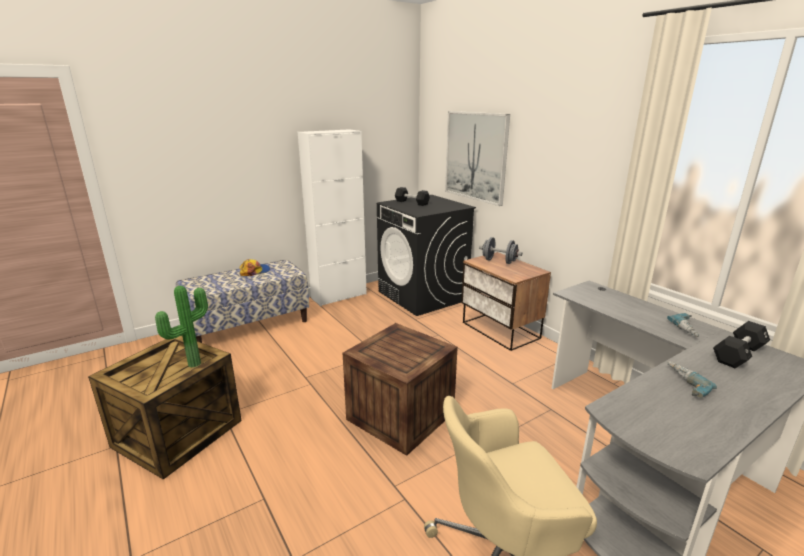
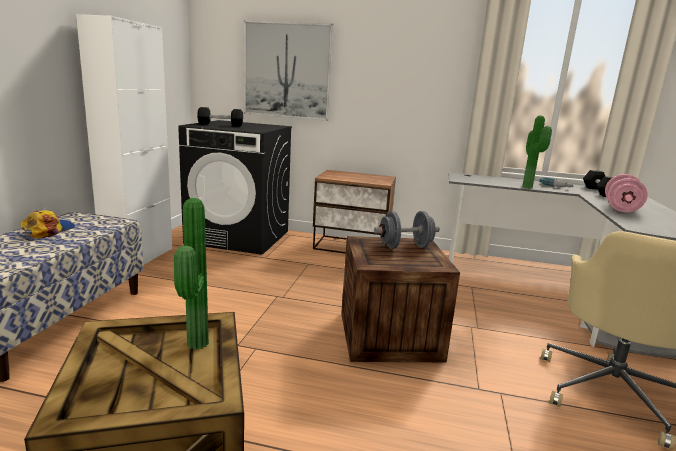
camera: 45 degrees left, 5 degrees down
(499, 261) = (345, 175): grey dumbbell -> grey dumbbell (405, 247)
(635, 322) = (529, 187): none -> potted plant
(682, 384) = (621, 208): power drill -> pink dumbbell

